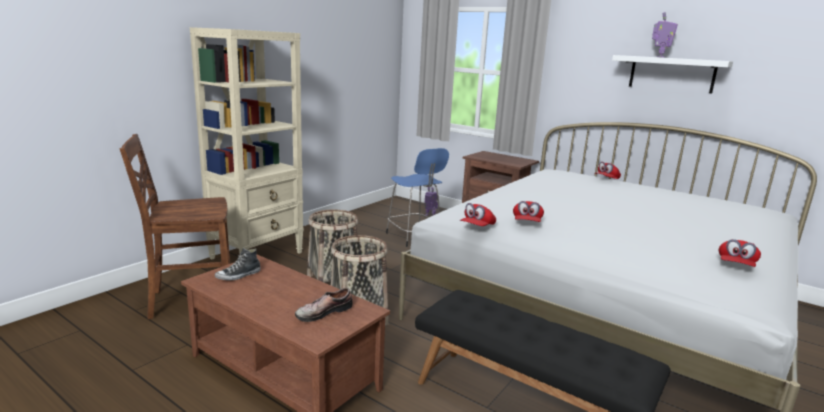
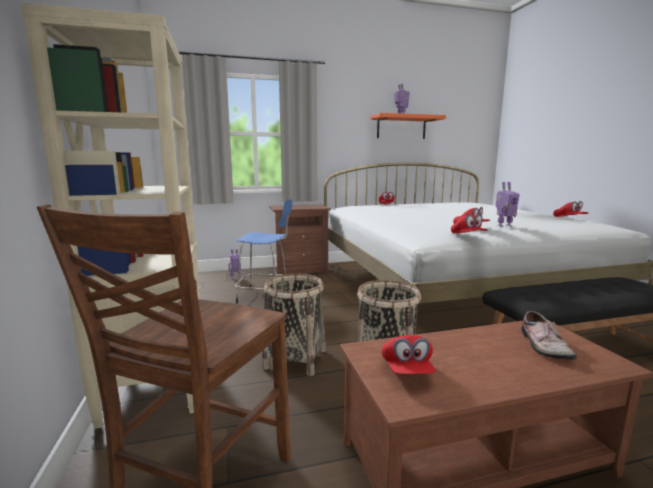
camera: 50 degrees left, 5 degrees down
(238, 276) = (406, 370): shoe -> red cap
(571, 235) = (504, 225): none -> toy robot
(671, 74) = (401, 127): white shelf -> orange shelf

